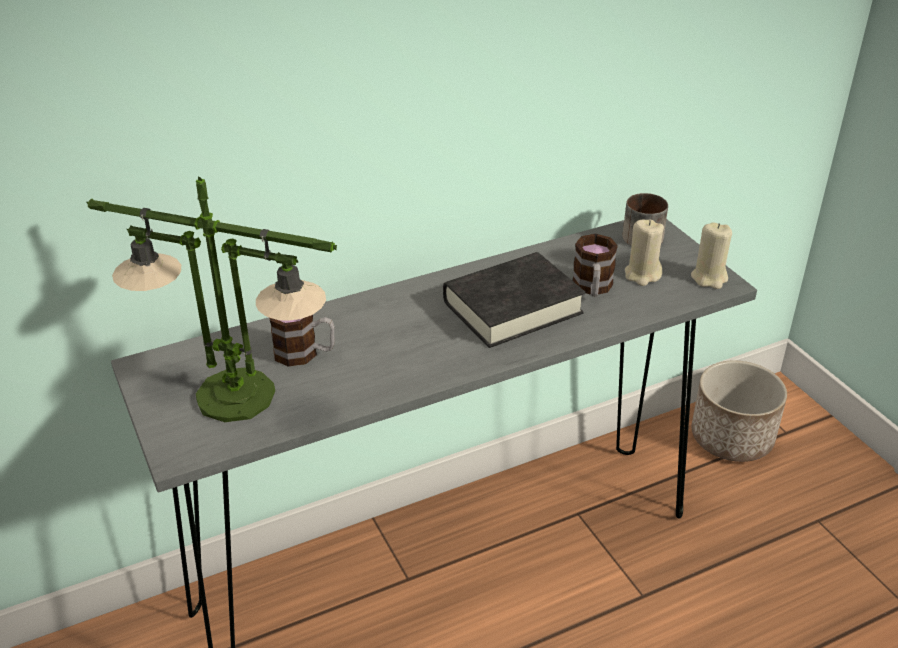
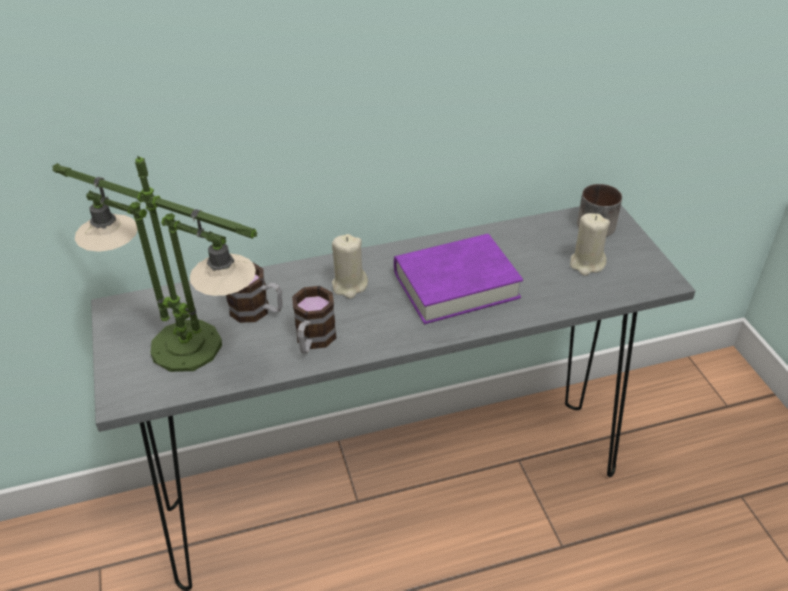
camera: 10 degrees right, 5 degrees up
(512, 307) = (456, 285): black book -> purple book
(592, 288) = (536, 273): mug -> mug (313, 341)
(709, 278) = (651, 273): beige candle -> beige candle (349, 285)
(731, 438) = (674, 405): planter -> none

